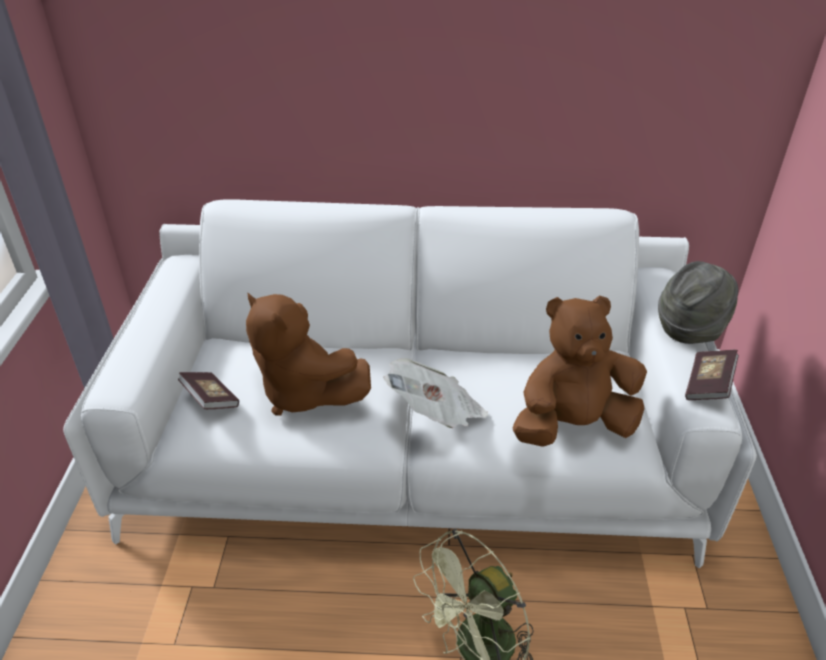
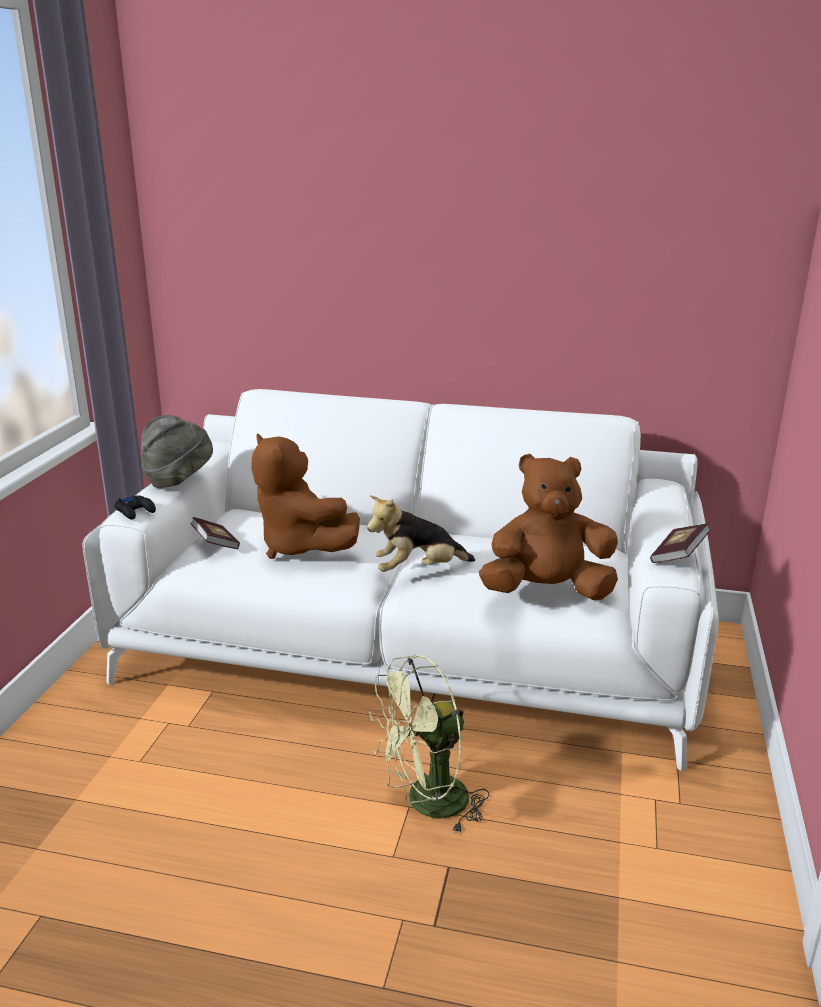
camera: 10 degrees right, 15 degrees down
(118, 386) = (135, 511): none -> black game controller
(436, 413) = (418, 570): newspaper -> plush toy
(690, 327) = (678, 518): grey hat -> grey hat (179, 481)

